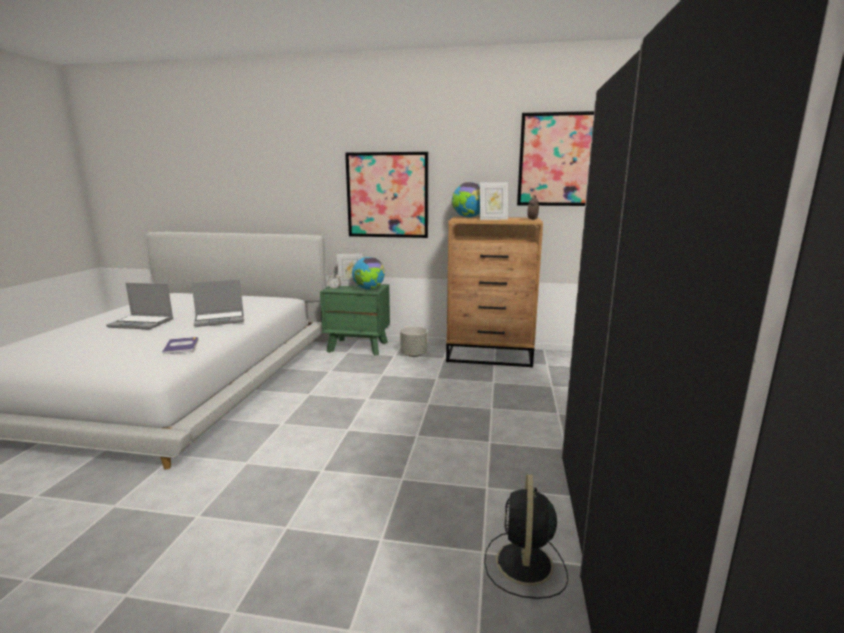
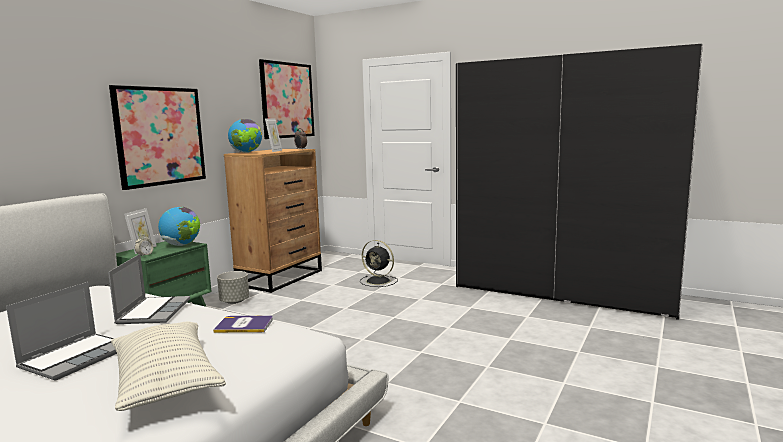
camera: 70 degrees left, 5 degrees down
(86, 348) = (166, 382): none -> pillow
(524, 565) = (538, 310): black fan -> black fan (379, 281)

